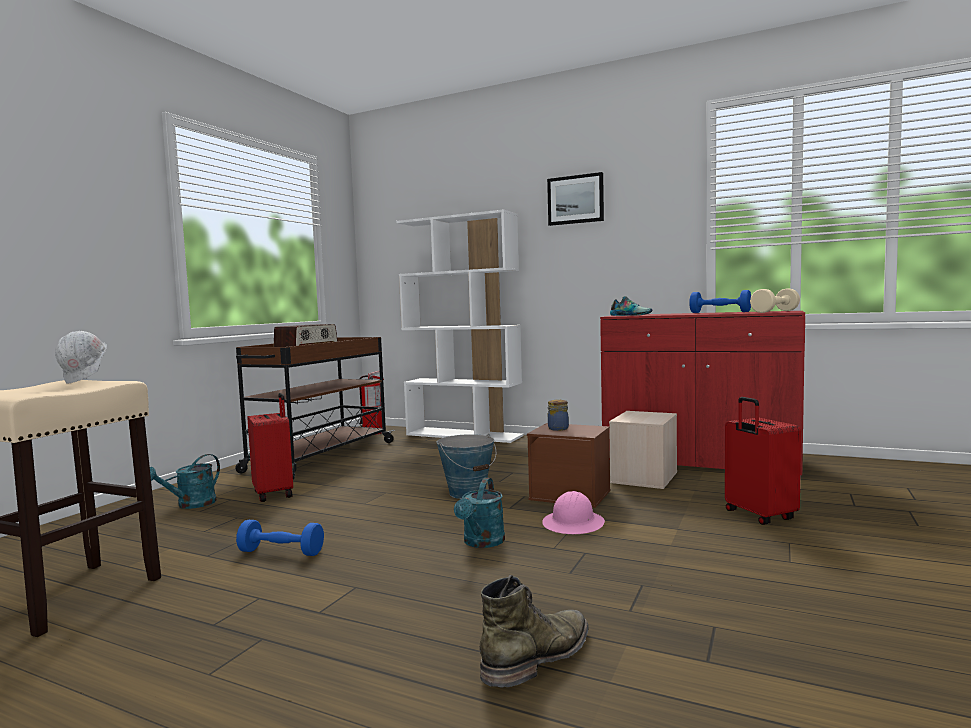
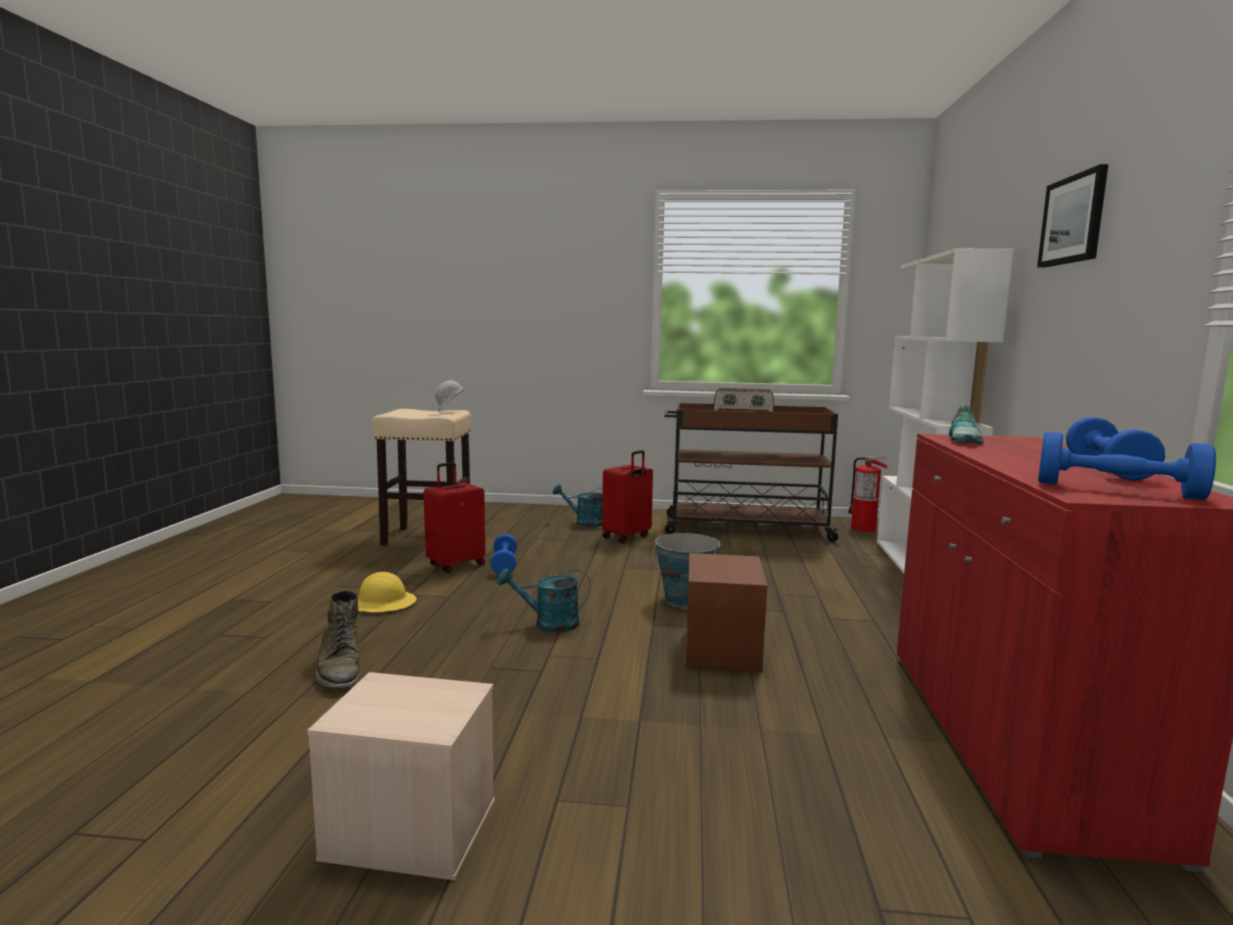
camera: 70 degrees right, 5 degrees up
(333, 631) = (382, 603): none -> yellow hard hat
(539, 657) = (340, 668): green boot -> green boot turned 45 degrees clockwise
(557, 428) = (725, 562): jar -> none
(573, 524) = (621, 659): pink hard hat -> none
(645, 477) = (849, 693): beige storage box -> beige storage box (408, 830)
(758, 516) = (732, 786): red suitcase -> red suitcase (455, 565)
(775, 311) = (1117, 491): beige dumbbell -> blue dumbbell

